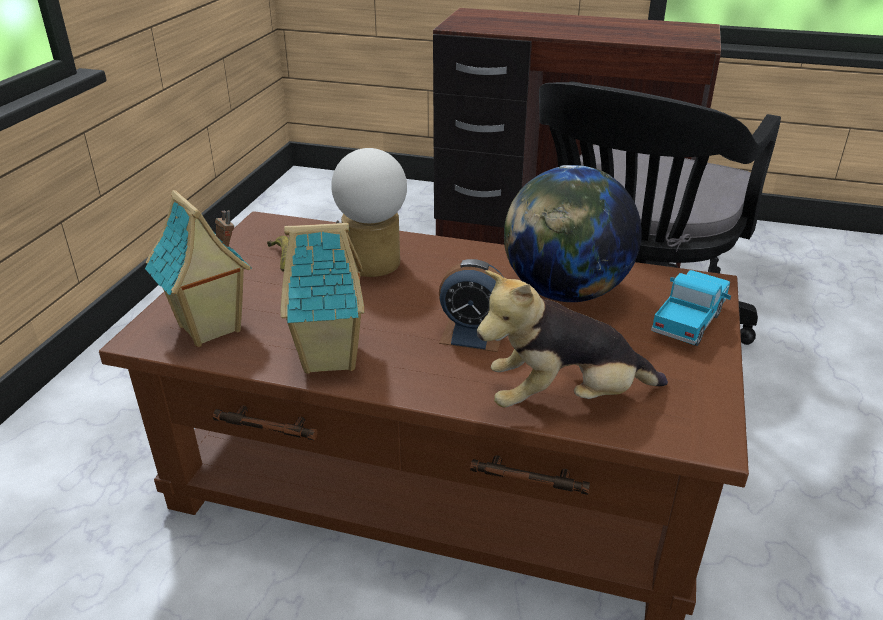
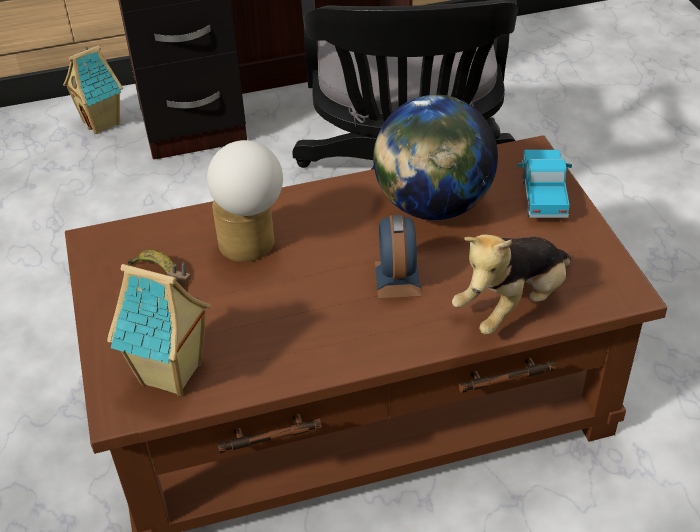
camera: 30 degrees left, 10 degrees up
(332, 358) = (307, 352): toy house -> toy house (103, 123)
(472, 334) = (397, 278): alarm clock -> alarm clock turned 105 degrees clockwise

